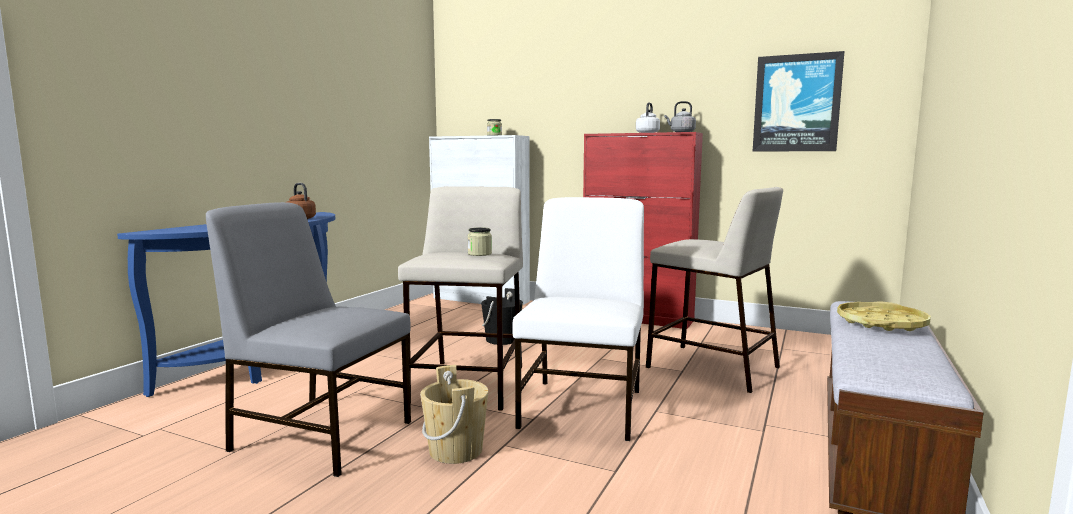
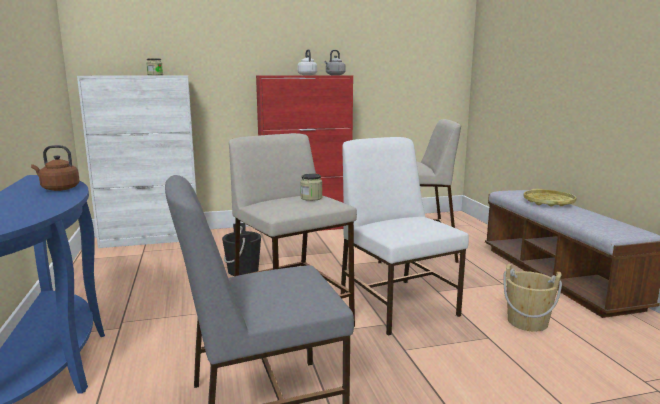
camera: 40 degrees left, 5 degrees up
(456, 450) = (384, 368): beige bucket -> beige bucket (527, 322)
(796, 103) = (405, 54): picture -> none

